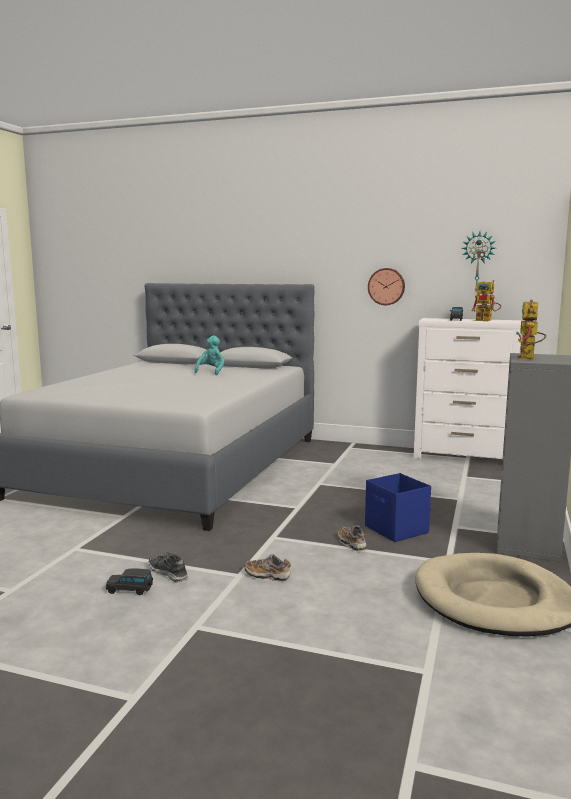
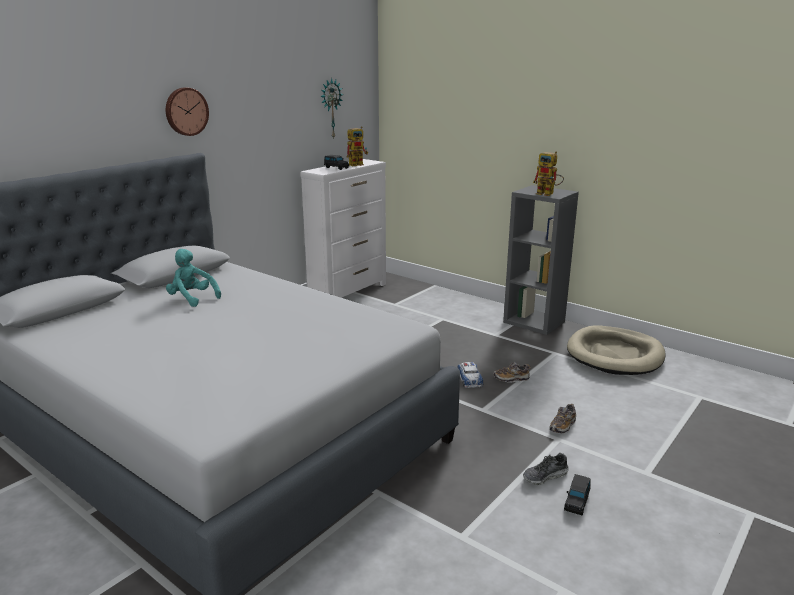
camera: 70 degrees left, 10 degrees up
(331, 525) = (469, 379): none -> toy car
(386, 286) = (264, 143): wall clock -> wall clock (186, 111)
(396, 530) = (492, 356): blue storage box -> none

